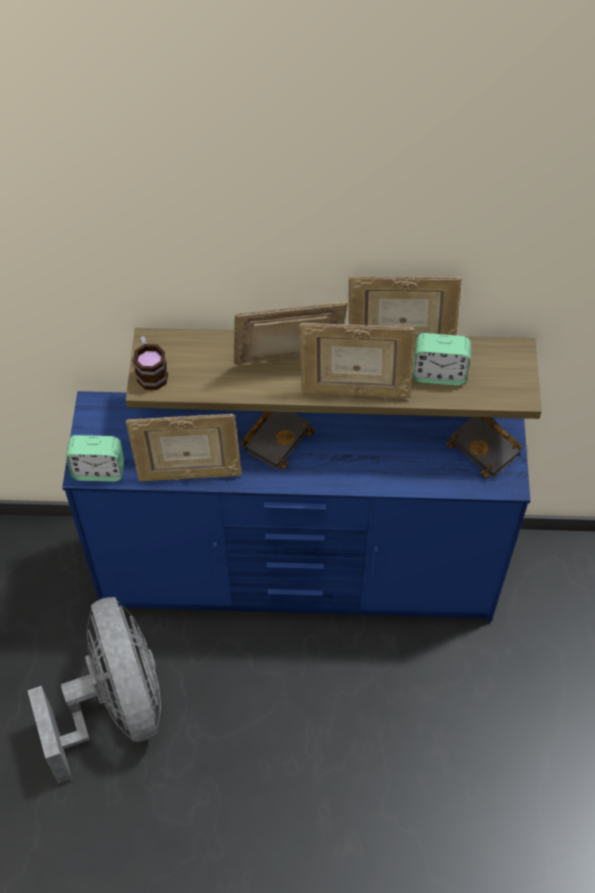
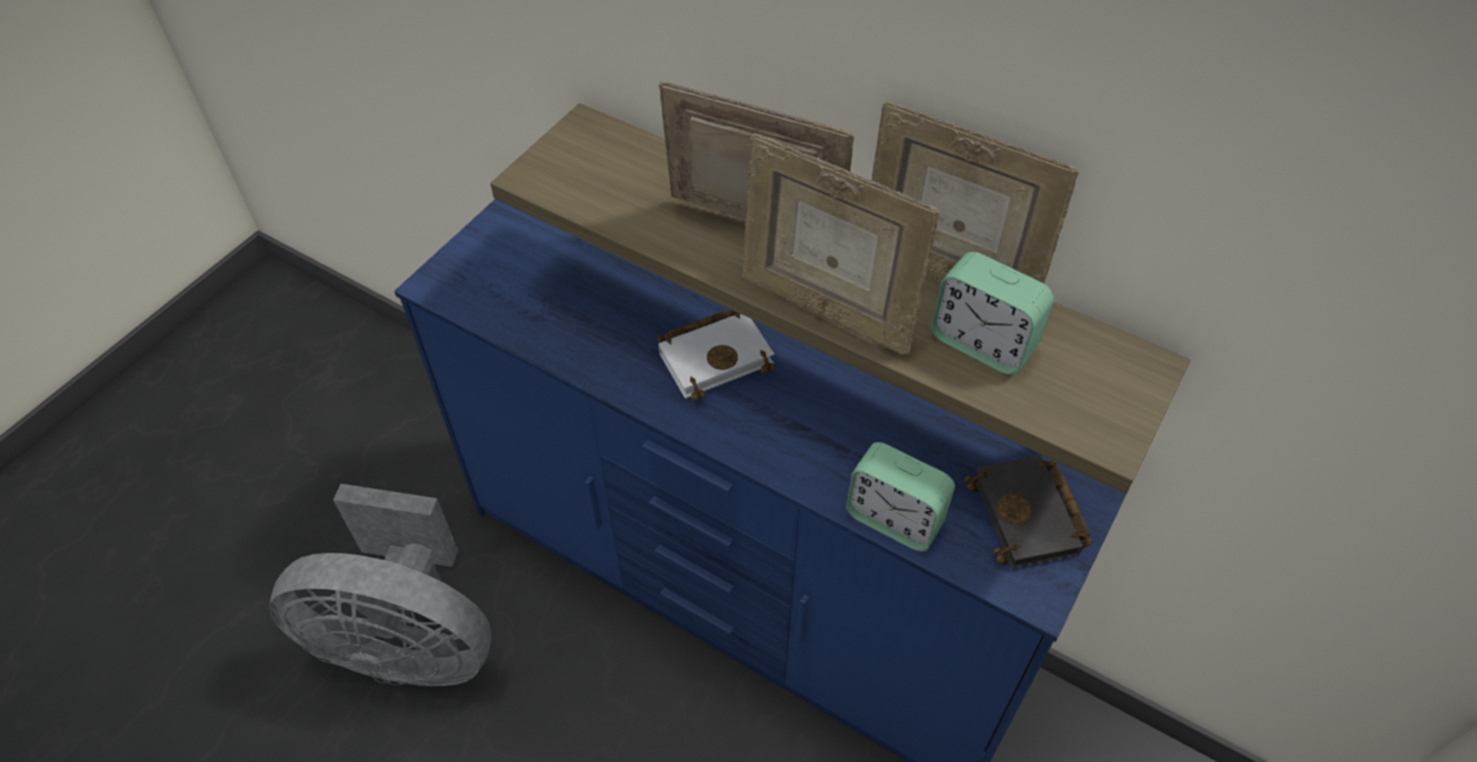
camera: 30 degrees right, 5 degrees down
(98, 471) = (453, 291): alarm clock -> alarm clock (894, 519)
(115, 707) = (410, 641): grey fan -> grey fan turned 90 degrees clockwise
(150, 372) = (552, 162): mug -> none
(188, 473) = (562, 348): picture frame -> none
(276, 438) = (716, 356): black book -> white book

